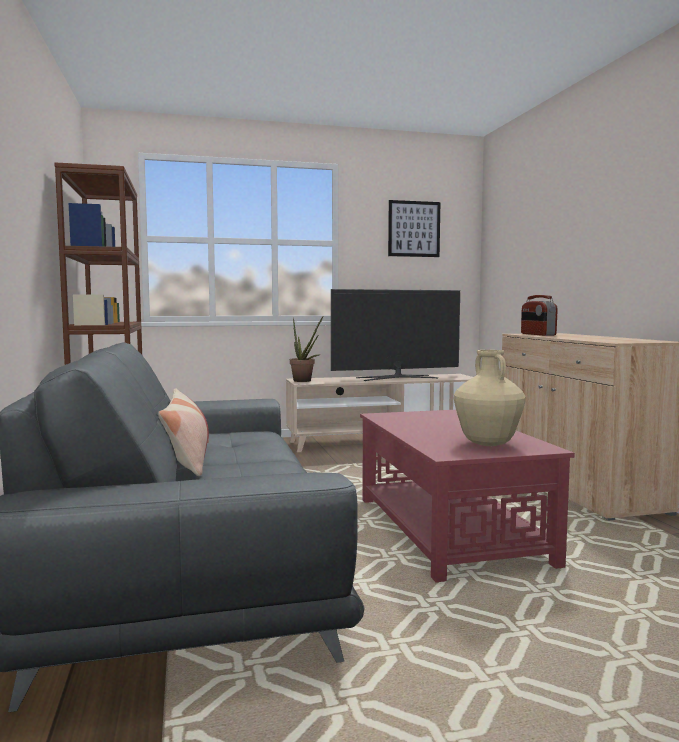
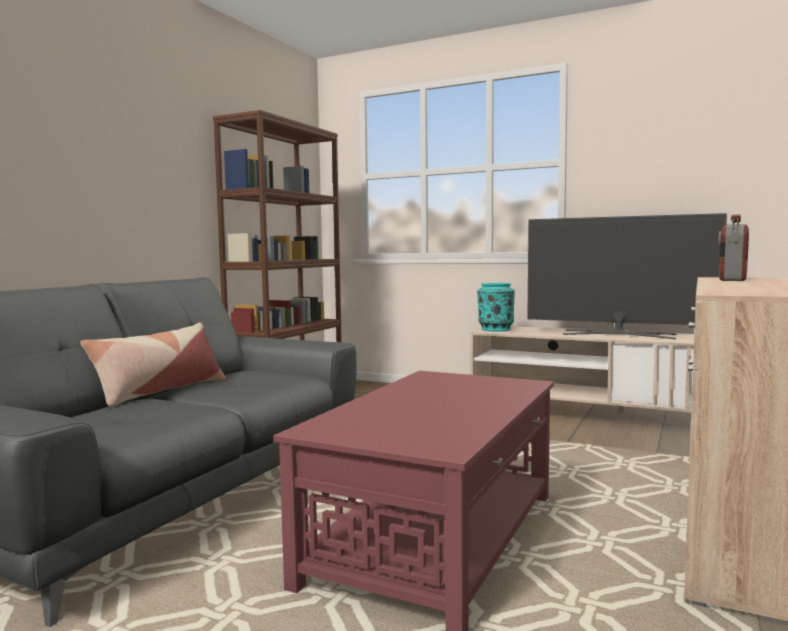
camera: 40 degrees right, 0 degrees up
(305, 381) = (495, 329): potted plant -> turquoise vase
(414, 229) = (676, 131): picture -> none
(488, 444) = (402, 428): beige vase -> none

